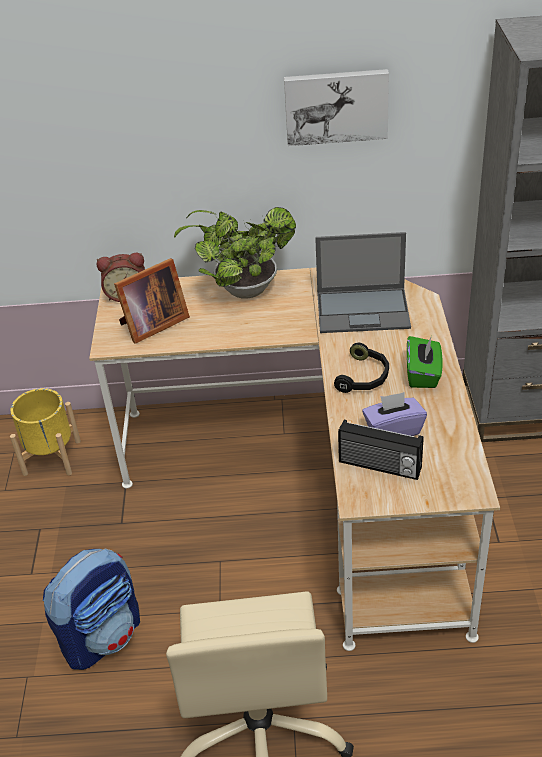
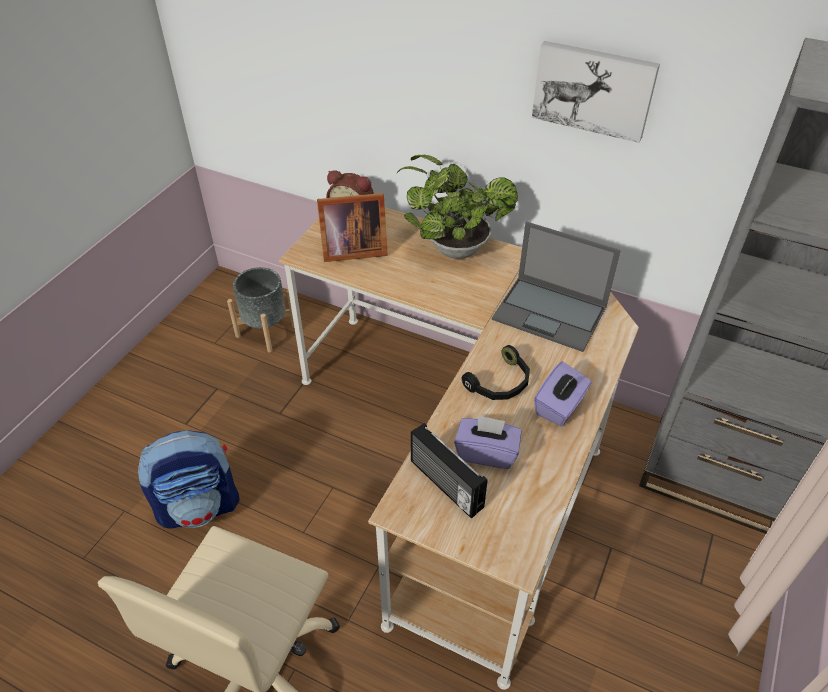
camera: 25 degrees right, 5 degrees up
(51, 457) = (266, 330): yellow planter -> grey planter
(423, 374) = (560, 406): green tissue box -> purple tissue box

